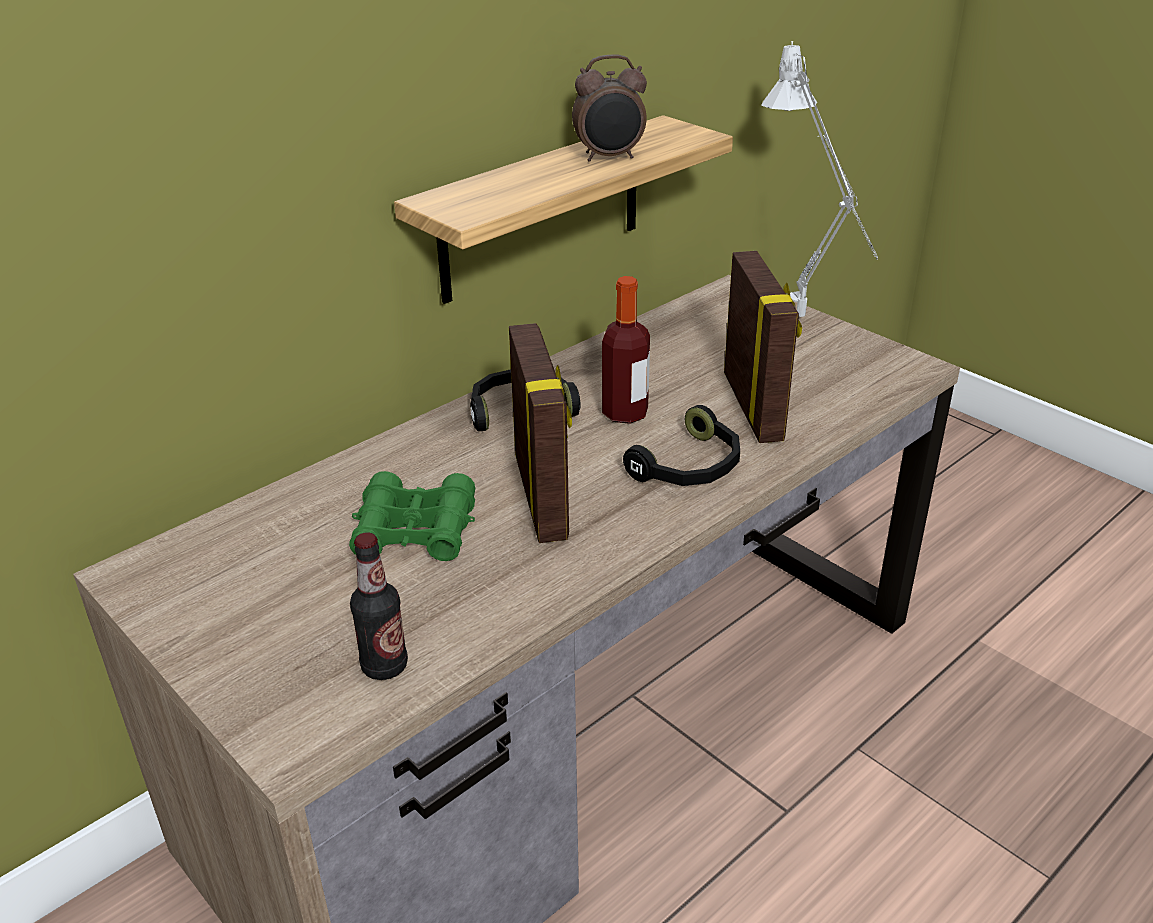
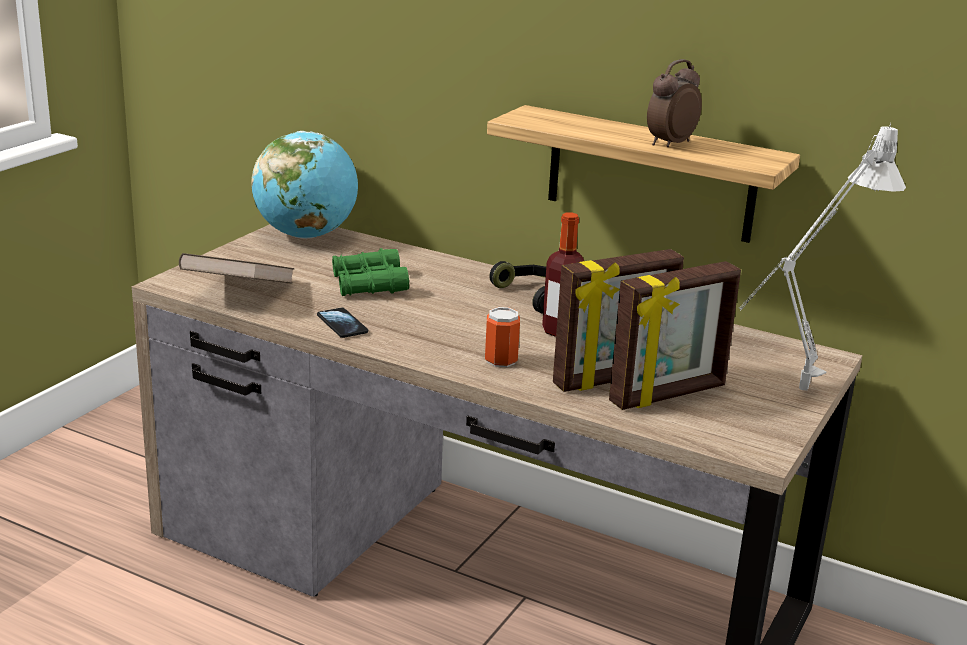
camera: 70 degrees right, 10 degrees down
(182, 565) = (306, 235): none -> globe
(384, 666) = (239, 294): bottle -> brown book
(543, 497) = (429, 315): picture frame -> picture frame (669, 395)
(544, 574) = (342, 324): none -> phone
(610, 157) = (669, 144): alarm clock -> alarm clock turned 75 degrees clockwise
(690, 467) = (501, 360): black headphones -> can

